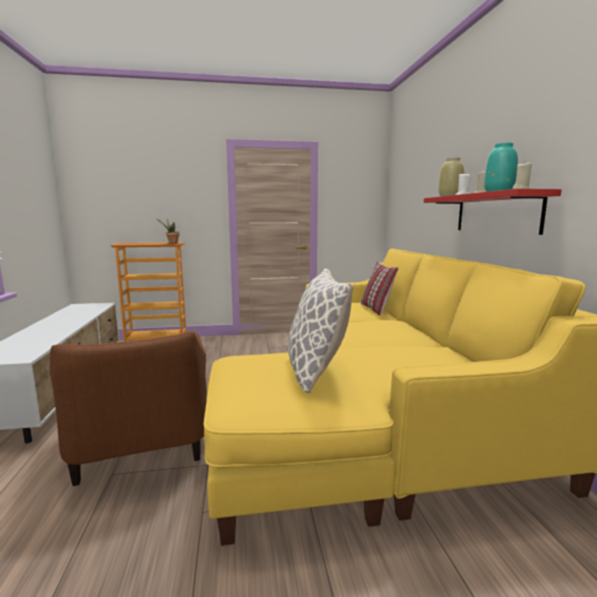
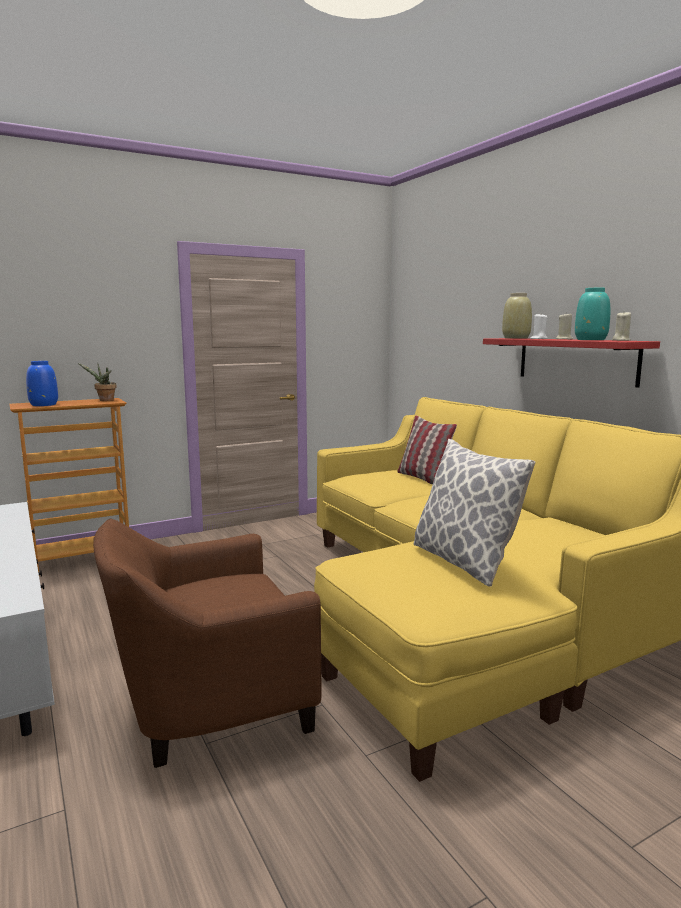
camera: 20 degrees left, 0 degrees up
(133, 243) = (44, 404): none -> blue vase
(141, 445) = (209, 700): brown armchair -> brown armchair turned 105 degrees clockwise

